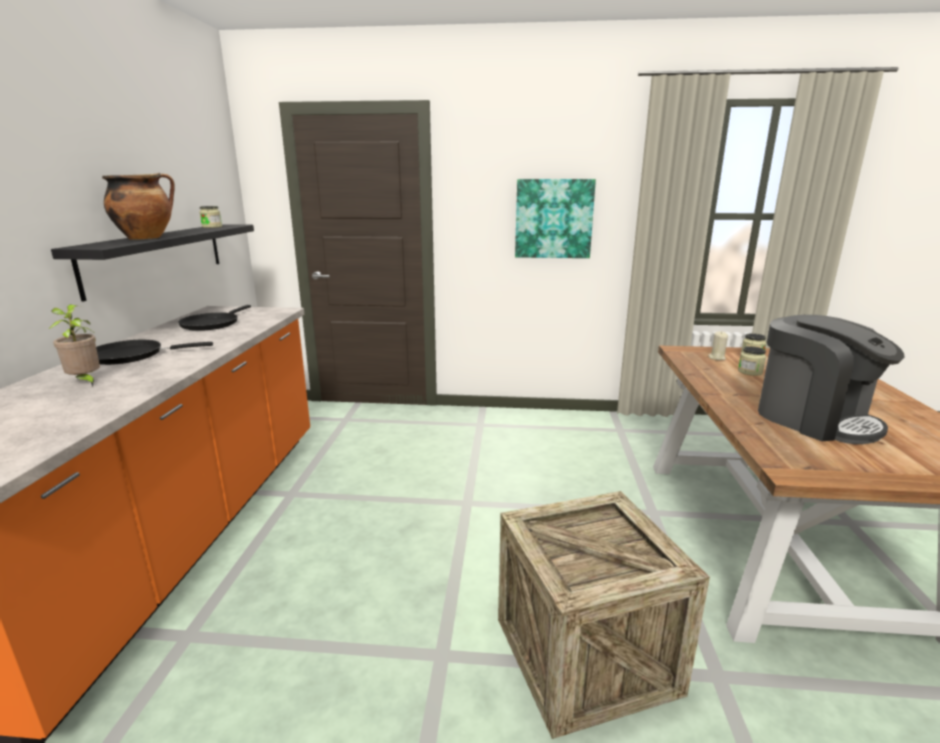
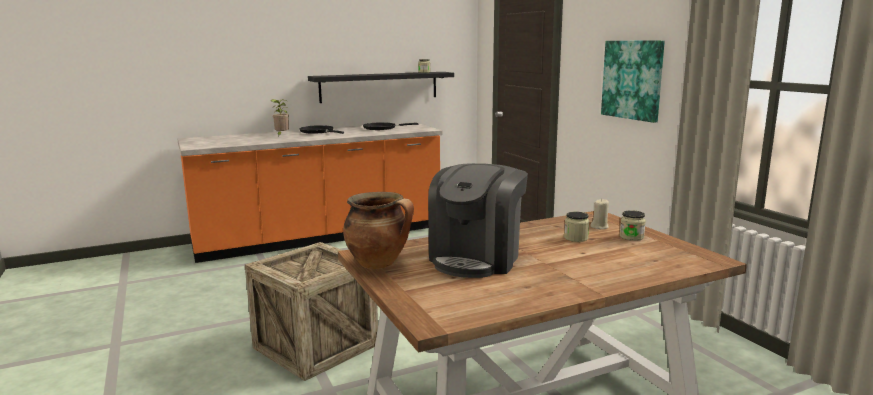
camera: 60 degrees right, 5 degrees down
(147, 238) = (359, 74): cooking pot -> cooking pot (379, 264)

